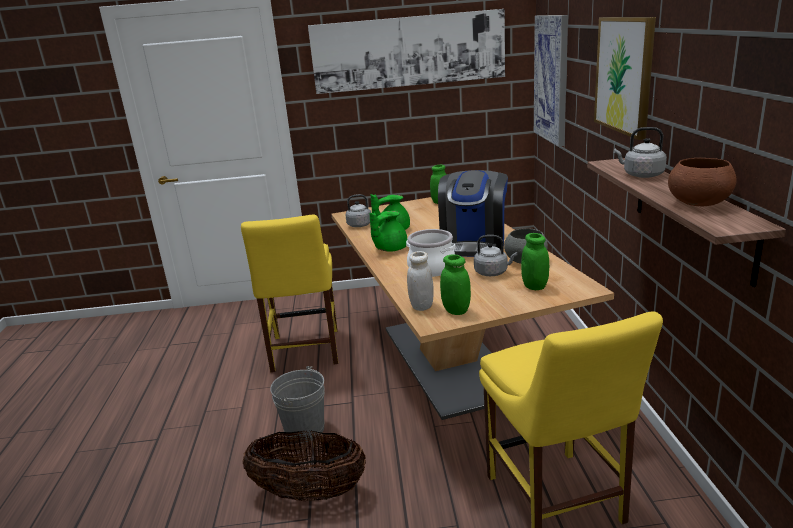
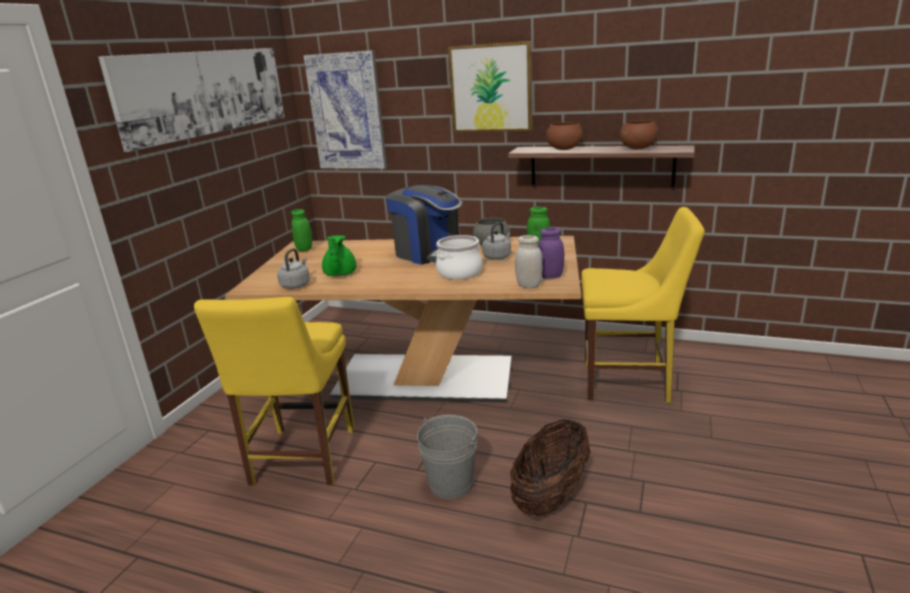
camera: 65 degrees left, 0 degrees up
(304, 352) = (301, 460): yellow chair -> yellow chair turned 75 degrees clockwise
(389, 249) = (387, 281): green teapot -> none
(456, 310) = (550, 276): green jar -> purple jar
(641, 175) = (564, 149): grey kettle -> brown bowl

